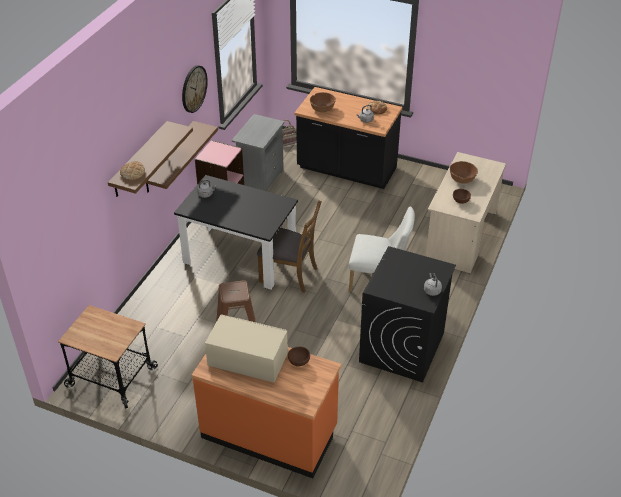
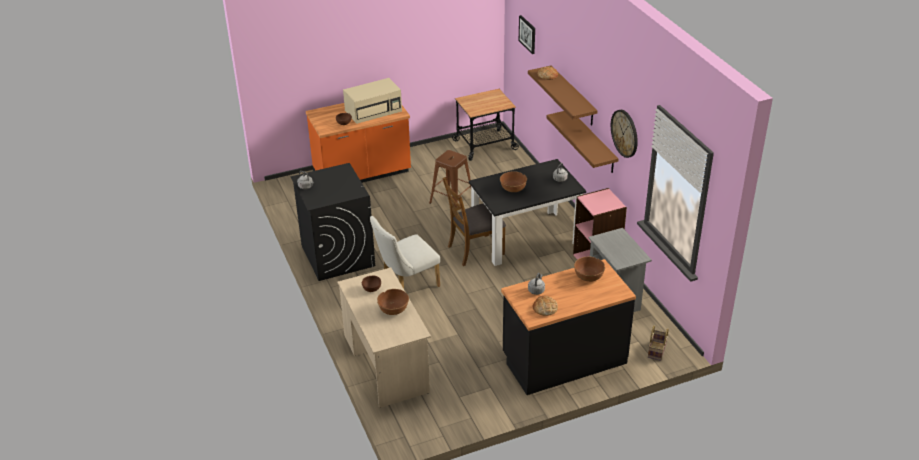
camera: 135 degrees right, 5 degrees down
(66, 213) = (527, 34): none -> picture
(250, 209) = (513, 189): none -> brown bowl

